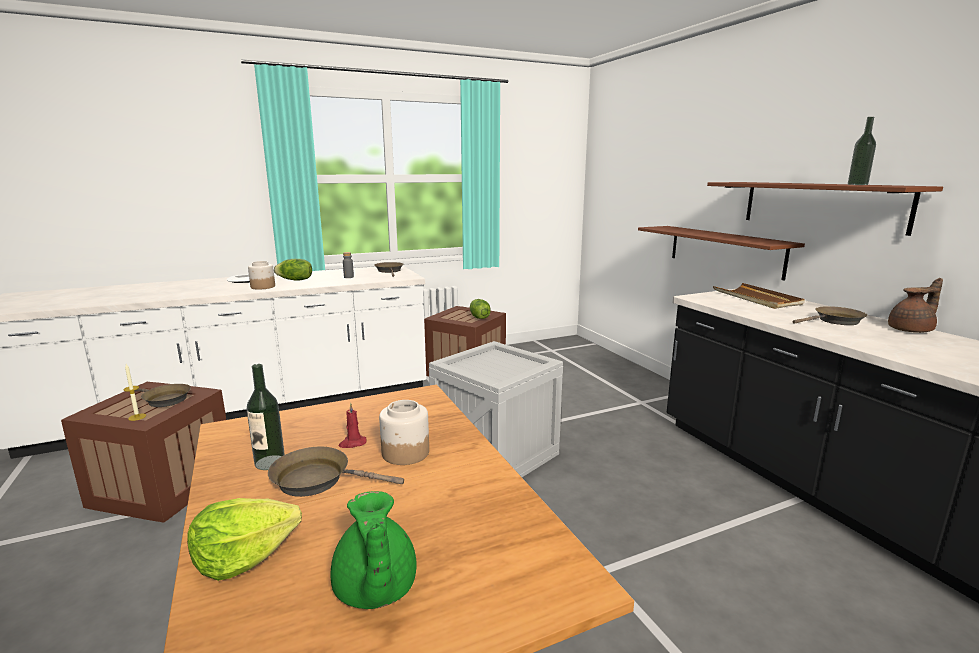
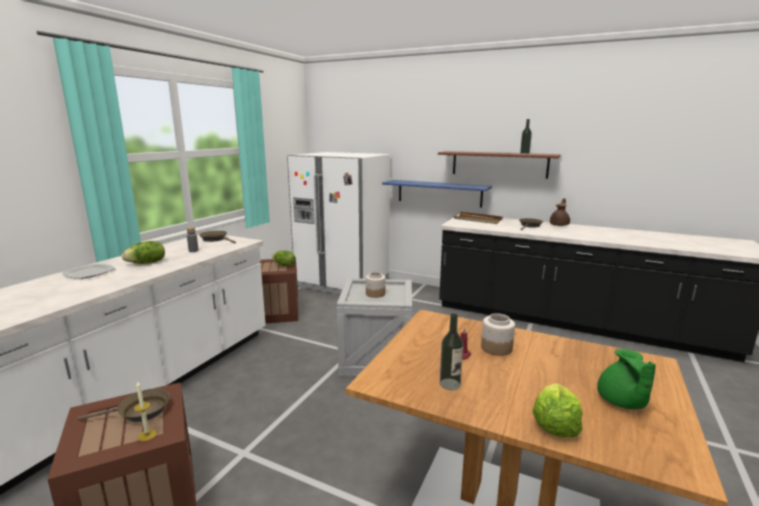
camera: 40 degrees left, 0 degrees up
(262, 287) = (131, 275): jar -> jar (375, 294)
(318, 480) = (494, 379): brown frying pan -> none
(374, 590) = (622, 402): green teapot -> green teapot turned 60 degrees clockwise
(583, 361) = (342, 283): none -> white fridge
(724, 250) = (439, 193): brown shelf -> blue shelf

